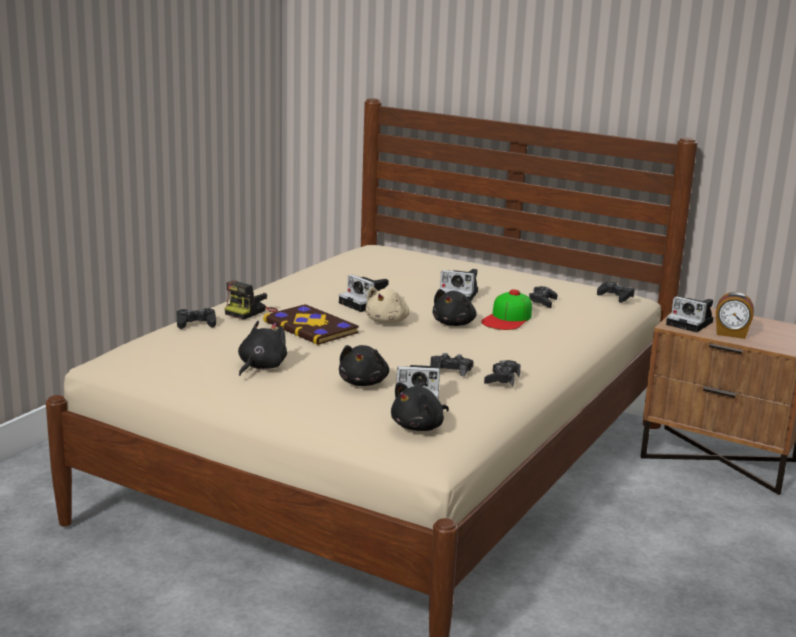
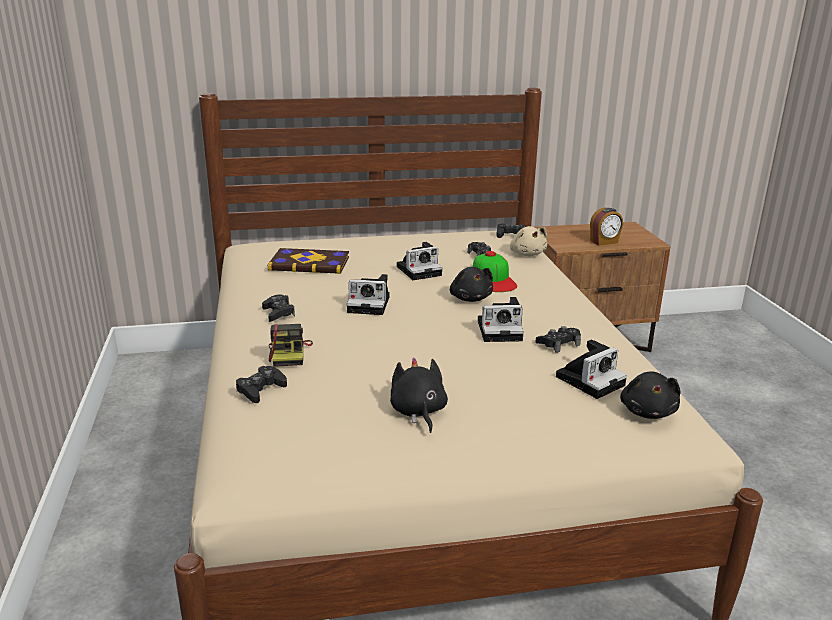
camera: 40 degrees left, 5 degrees up
(311, 327) = (377, 347): book -> book (309, 263)
(364, 382) = (528, 387): black plush toy -> none
(388, 321) = (421, 316): beige plush toy -> beige plush toy (527, 254)
(502, 379) = (600, 336): black game controller -> black game controller (278, 313)
(691, 323) = (570, 242): camera -> camera (501, 330)

